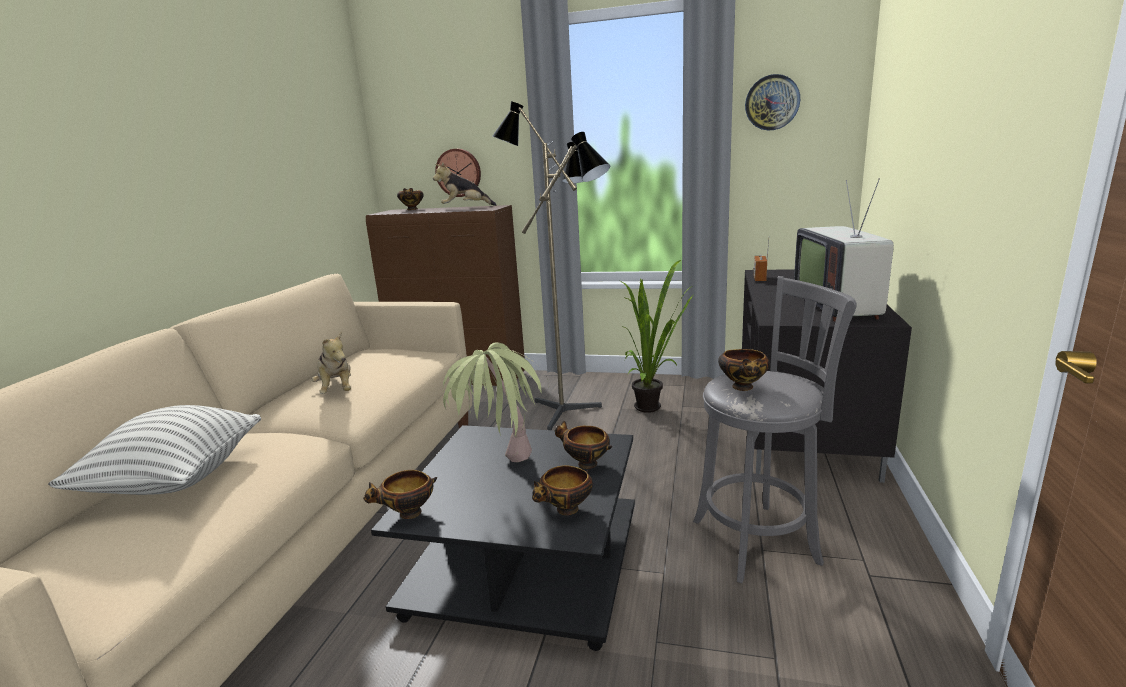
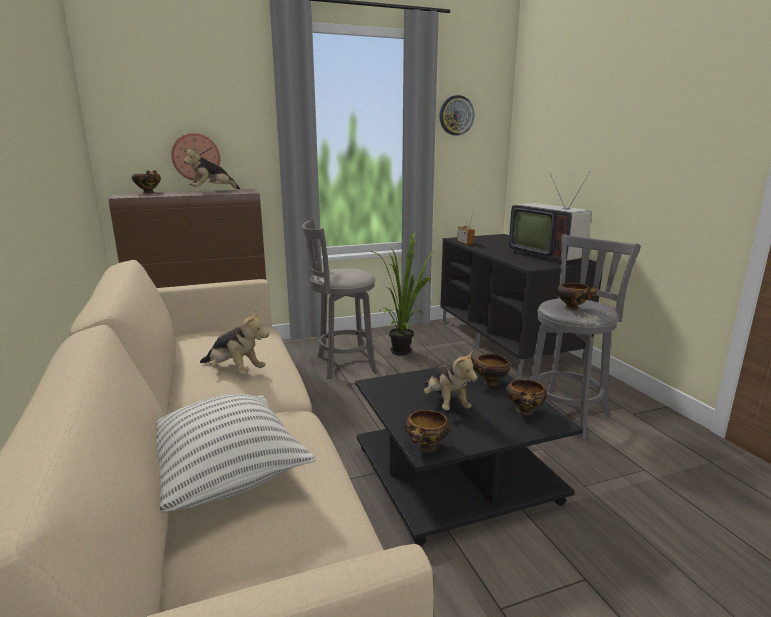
camera: 35 degrees left, 0 degrees up
(502, 474) = (446, 403): potted plant -> plush toy
(567, 409) = (342, 365): floor lamp -> grey stool

